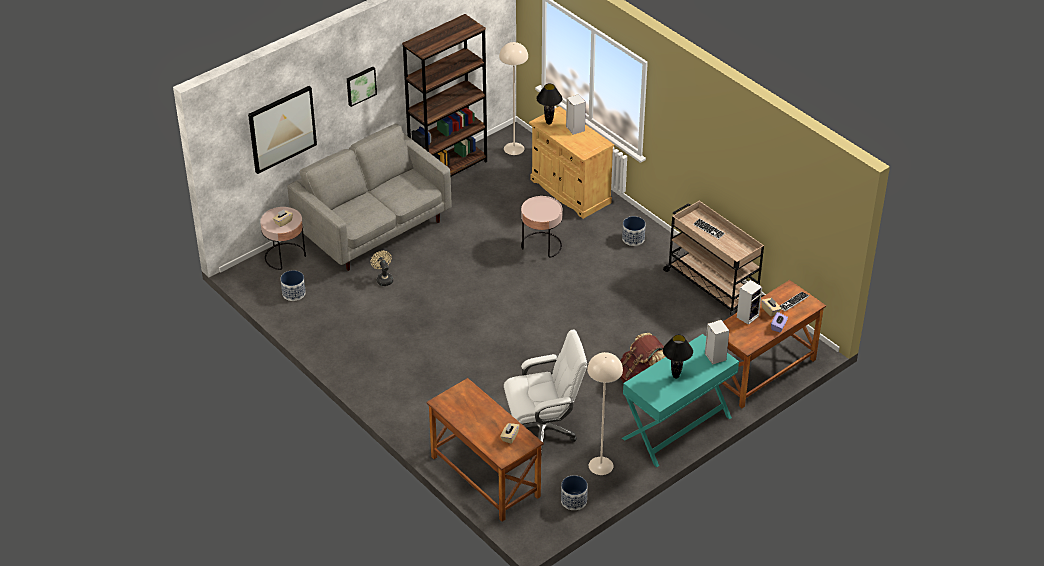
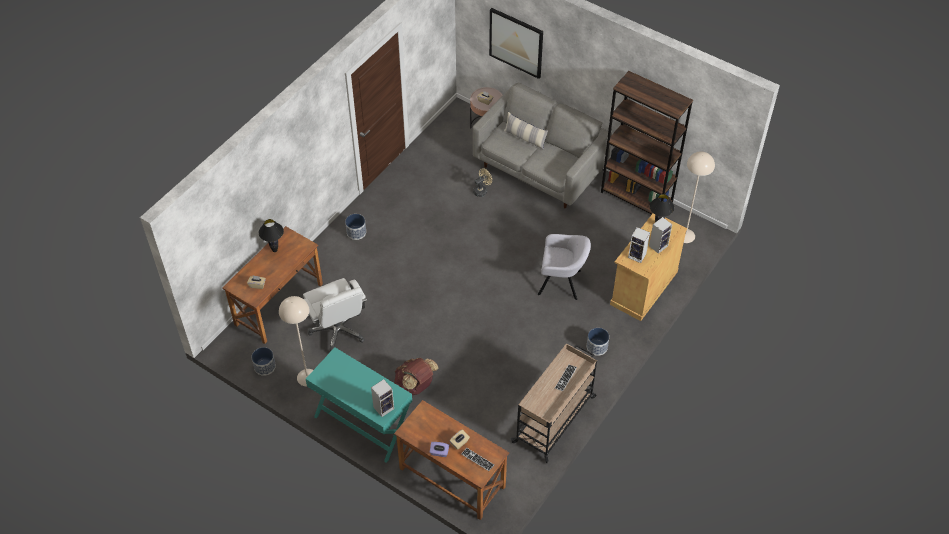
camera: 75 degrees right, 10 degrees up
(293, 293) = (446, 142): planter -> planter (356, 232)
(359, 203) = (525, 138): none -> pillow
(360, 85) = (586, 70): picture -> none
(541, 245) = (561, 282): pink side table -> grey armchair
(676, 376) = (351, 383): black table lamp -> black table lamp (275, 250)
(747, 316) = (446, 425): speaker -> speaker (638, 256)

